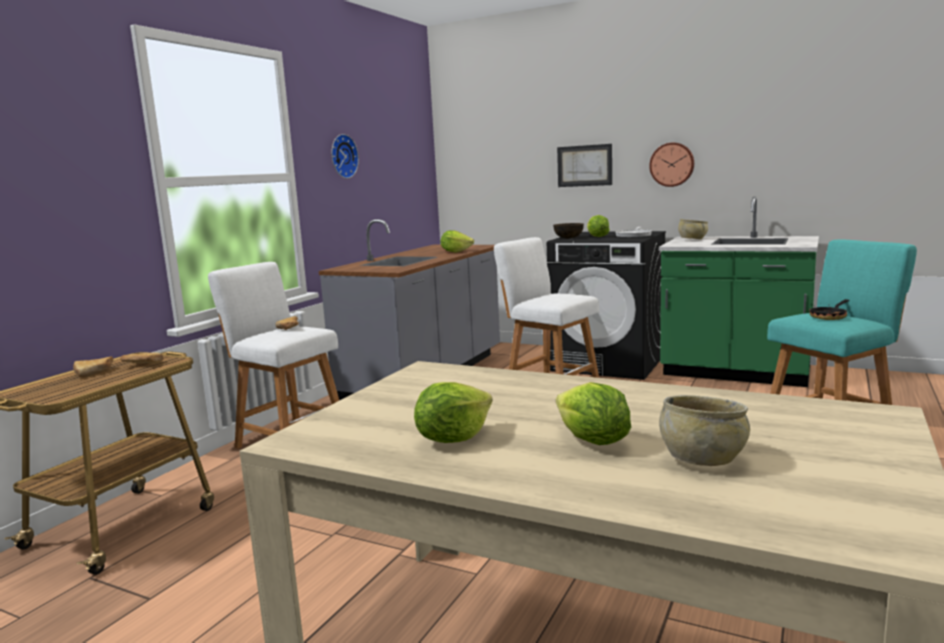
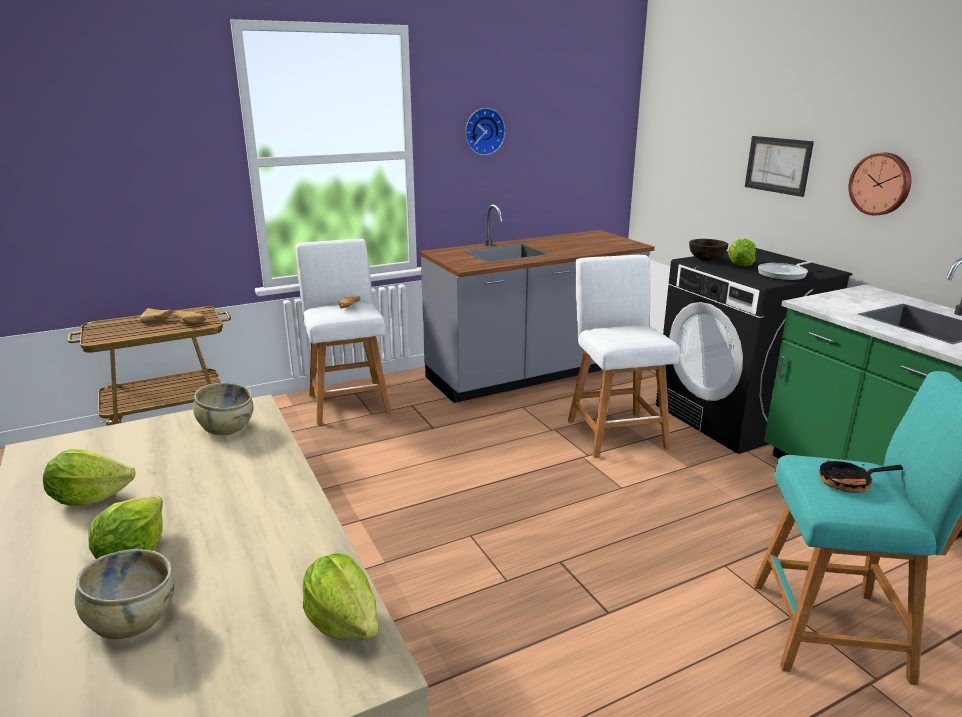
camera: 35 degrees right, 10 degrees up
(455, 252) = (583, 249): lettuce -> lettuce (343, 622)
(692, 239) = (863, 296): beige bowl -> beige bowl (226, 428)

